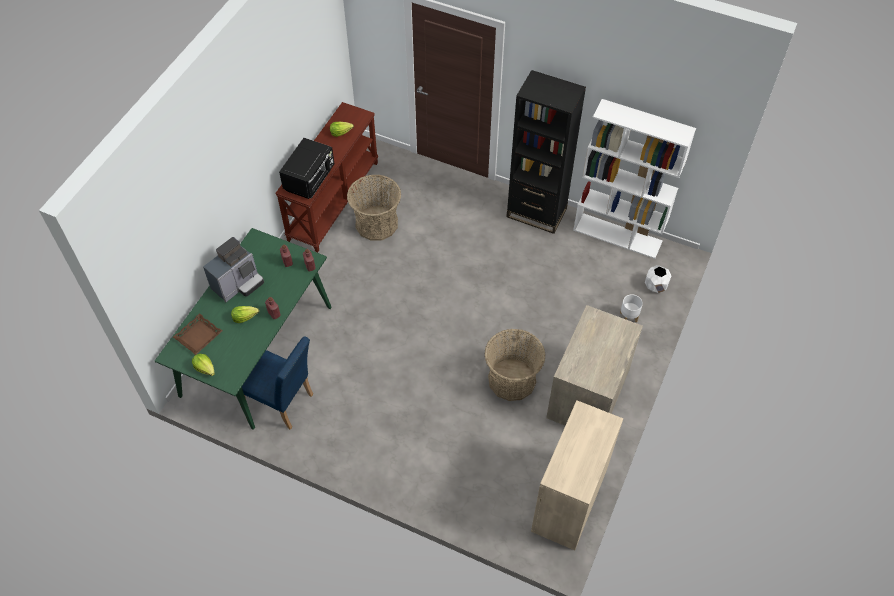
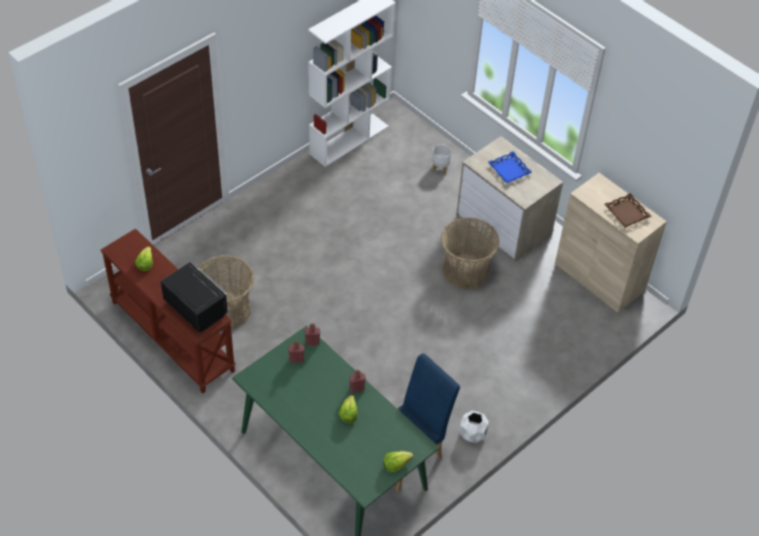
camera: 70 degrees left, 5 degrees down
(198, 336) = (353, 460): brown tray -> brown tray (627, 213)
(238, 284) = (302, 408): coffee machine -> none
(536, 213) = (289, 184): black bookcase -> none
(599, 347) = (509, 170): none -> blue tray
(656, 286) = (417, 138): white planter -> white planter (472, 434)

